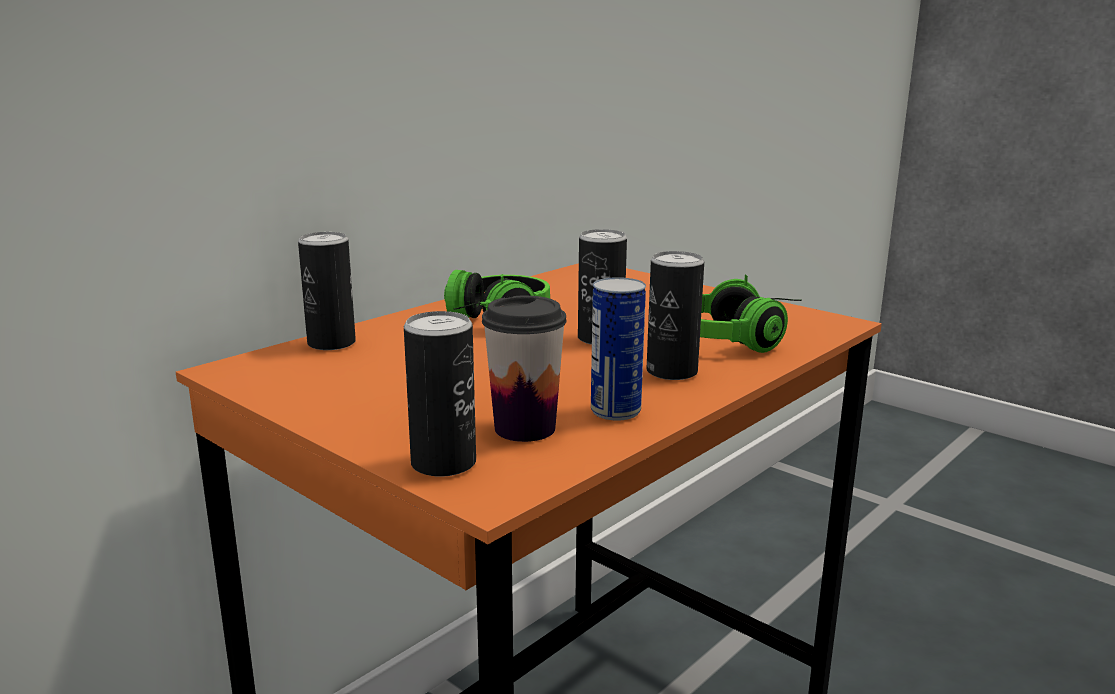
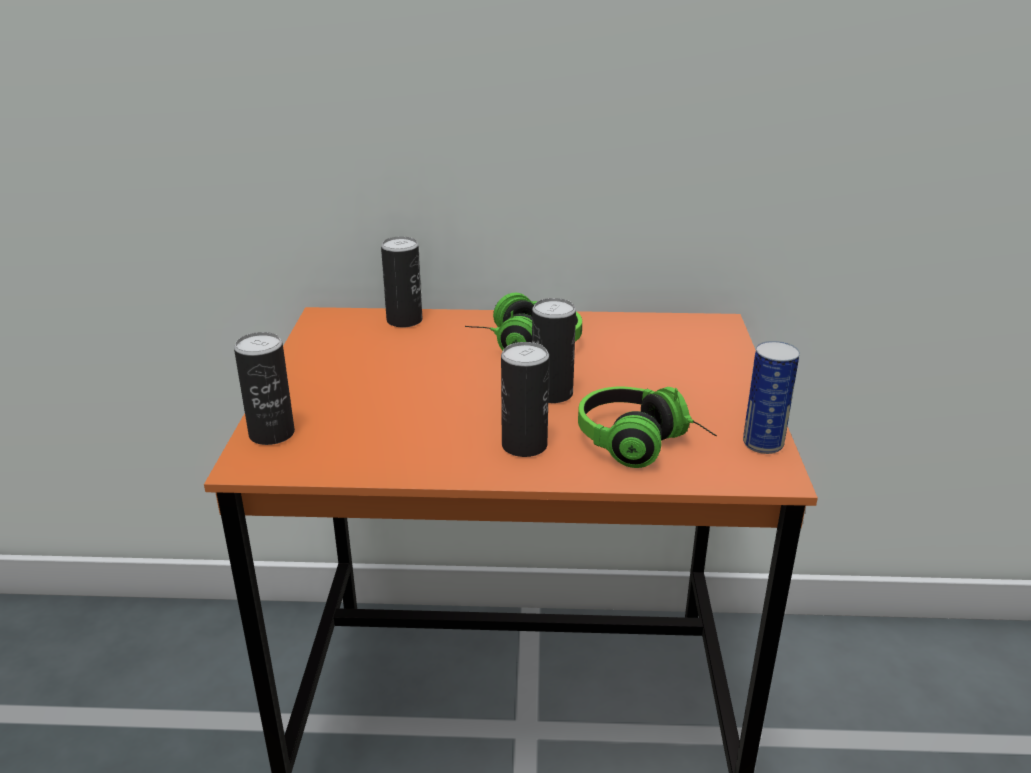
camera: 50 degrees right, 10 degrees up
(525, 428) = (350, 436): cup -> none
(615, 411) = (418, 454): can -> can (763, 444)

